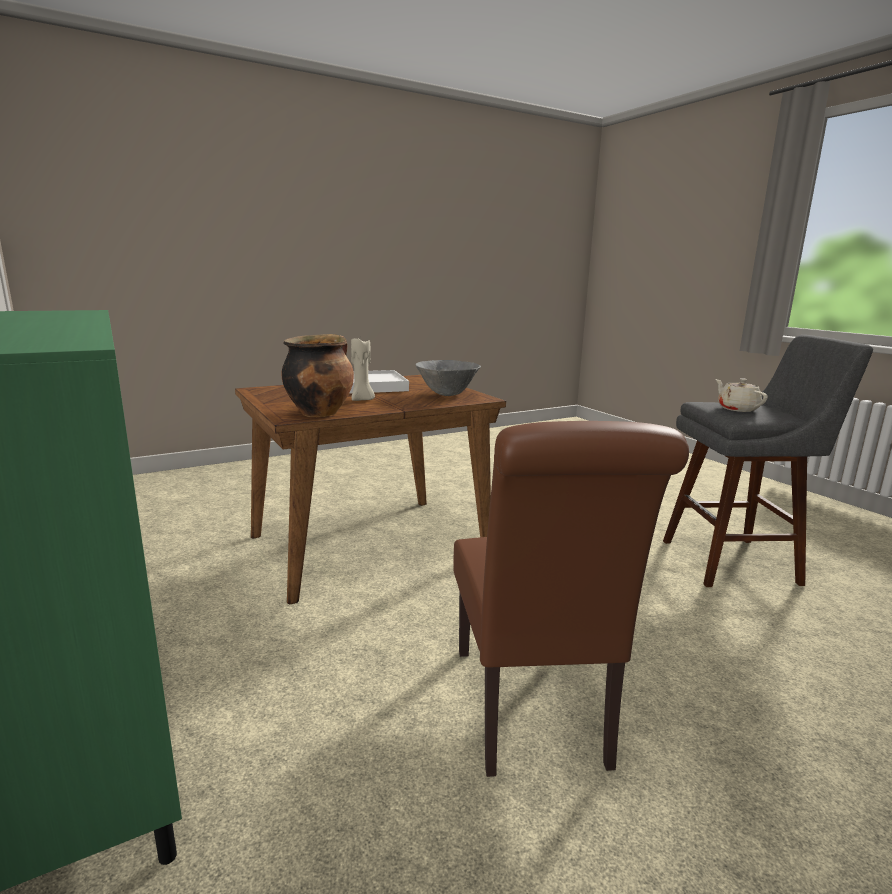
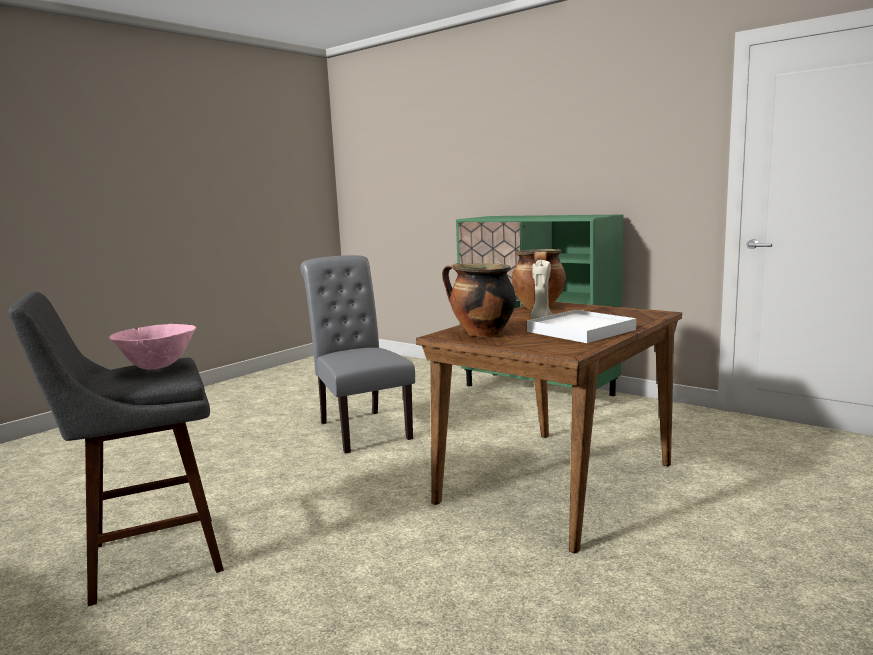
camera: 160 degrees right, 5 degrees down
(447, 394) = (481, 334): grey bowl -> cooking pot
(532, 712) = (361, 428): brown chair -> grey chair
(737, 409) = (157, 367): beige teapot -> pink bowl

